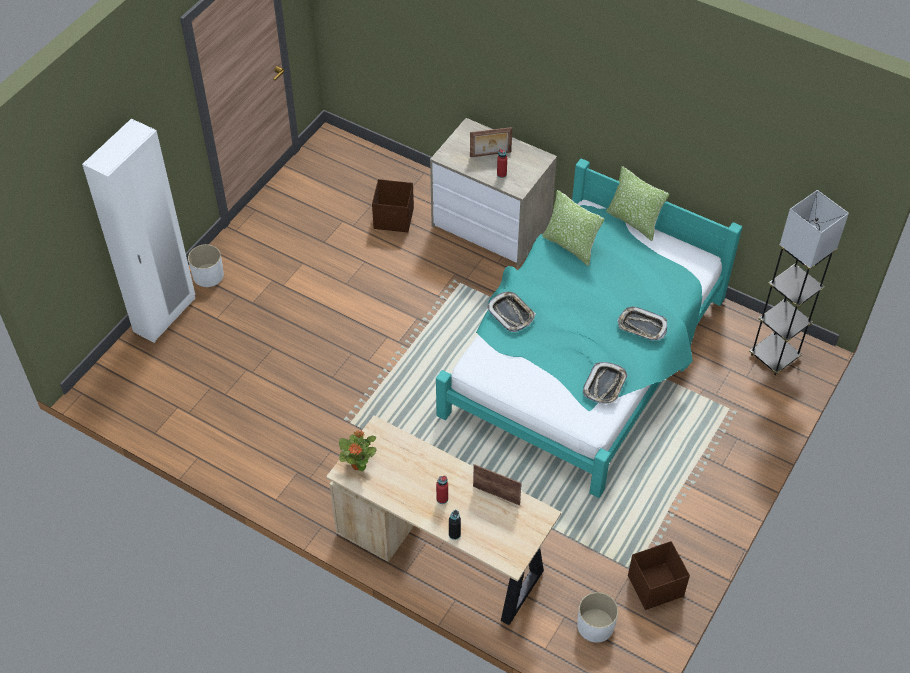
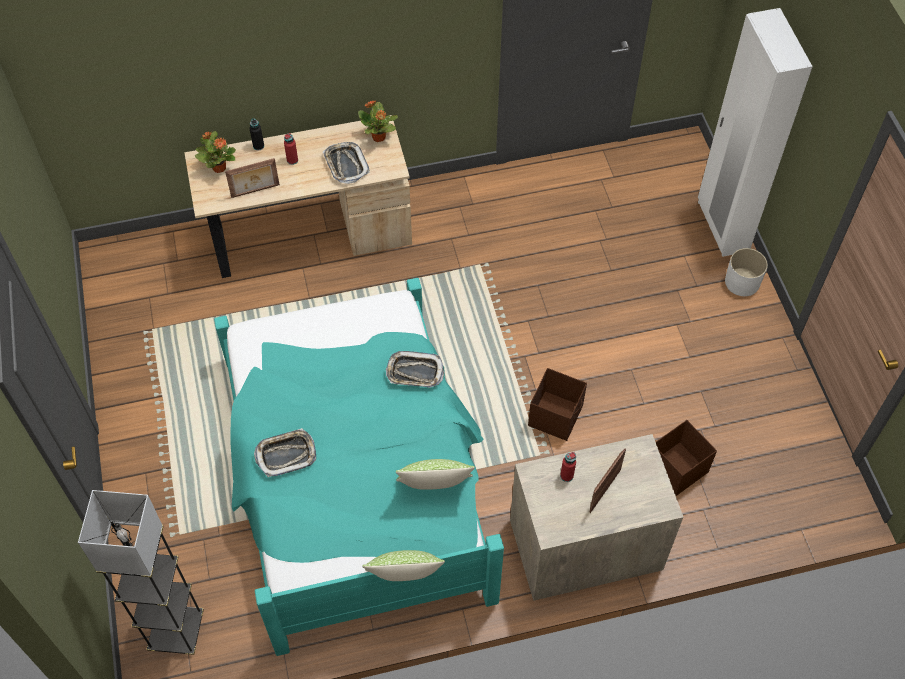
camera: 135 degrees right, 5 degrees up
(504, 540) = (219, 167): none -> potted plant
(596, 625) = (149, 272): white planter -> none
(605, 385) = (268, 372): tray -> tray (346, 165)
(654, 586) = (126, 330): brown storage box -> brown storage box (556, 415)

